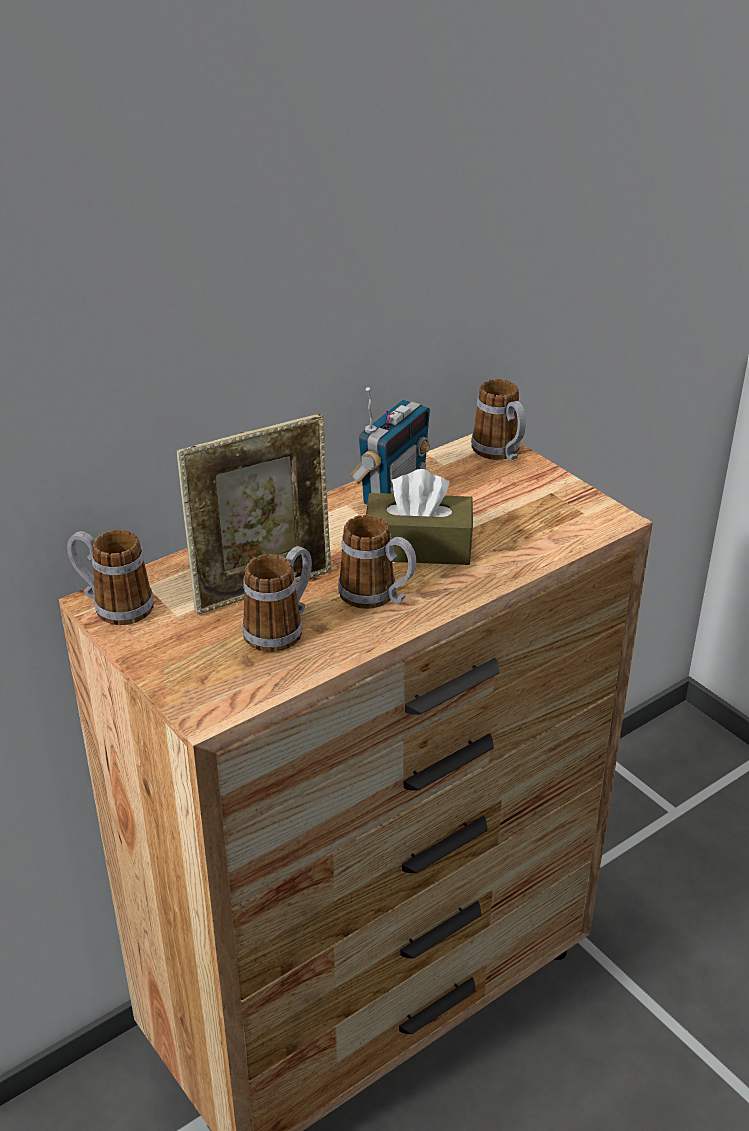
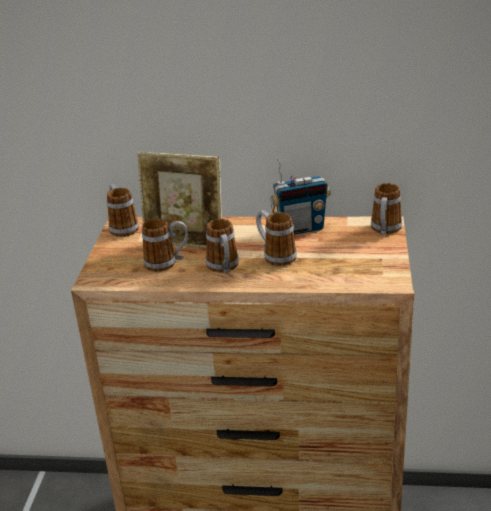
camera: 45 degrees right, 5 degrees down
(418, 547) = (275, 255): brown tissue box -> mug

